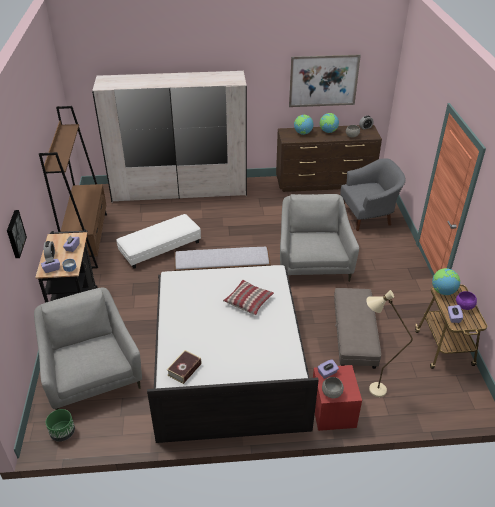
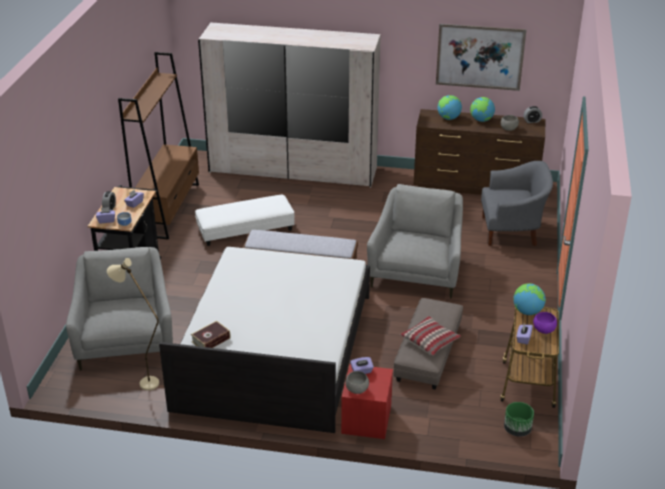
camera: 15 degrees right, 5 degrees down
(15, 234) = (71, 173): picture -> none
(62, 433) = (79, 386): green planter -> green planter (517, 429)
(248, 301) = (307, 289): pillow -> pillow (430, 341)
(371, 389) = (420, 407): beige floor lamp -> beige floor lamp (143, 381)

